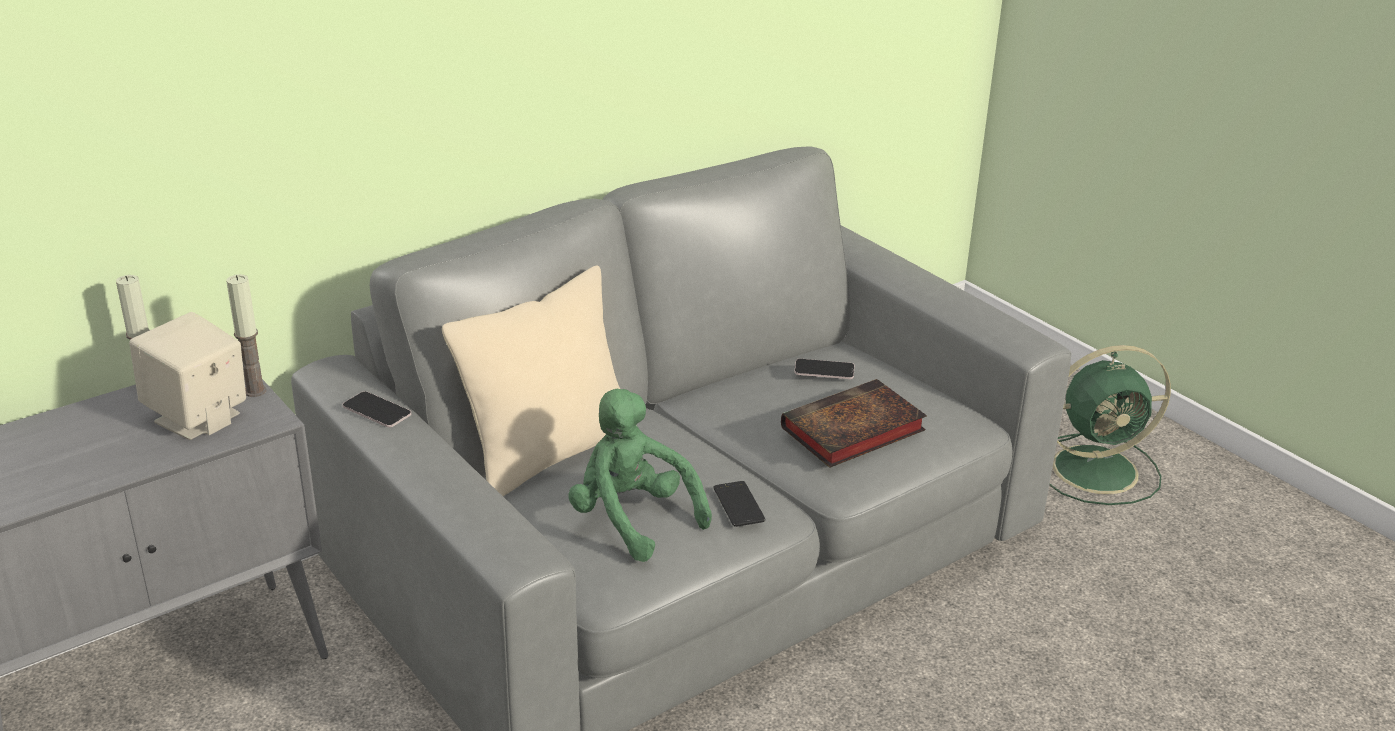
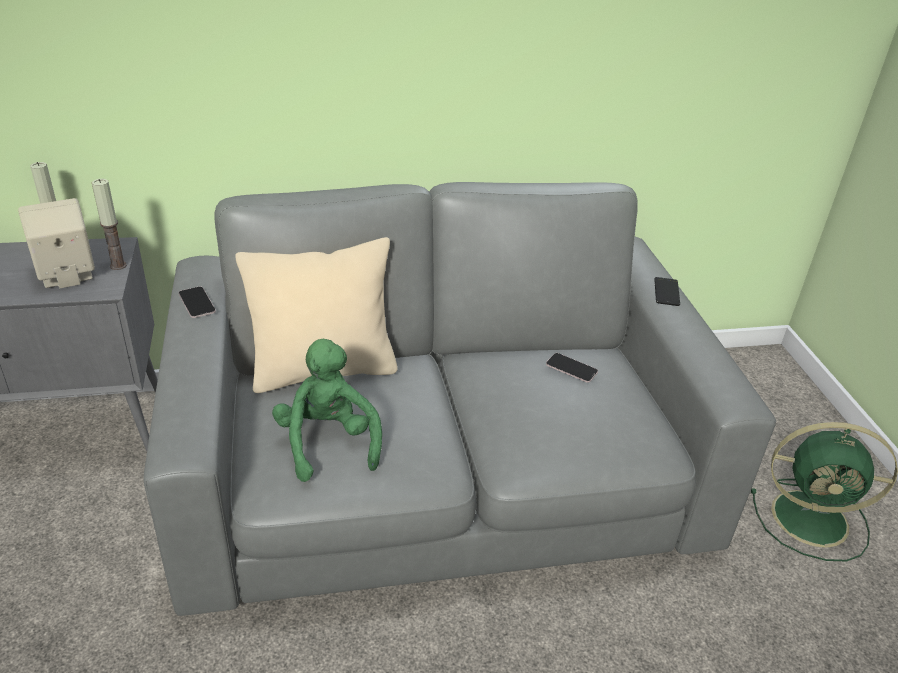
camera: 25 degrees right, 5 degrees up
(739, 504) = (414, 459): phone -> phone (666, 292)
(851, 431) = (549, 427): book -> none

